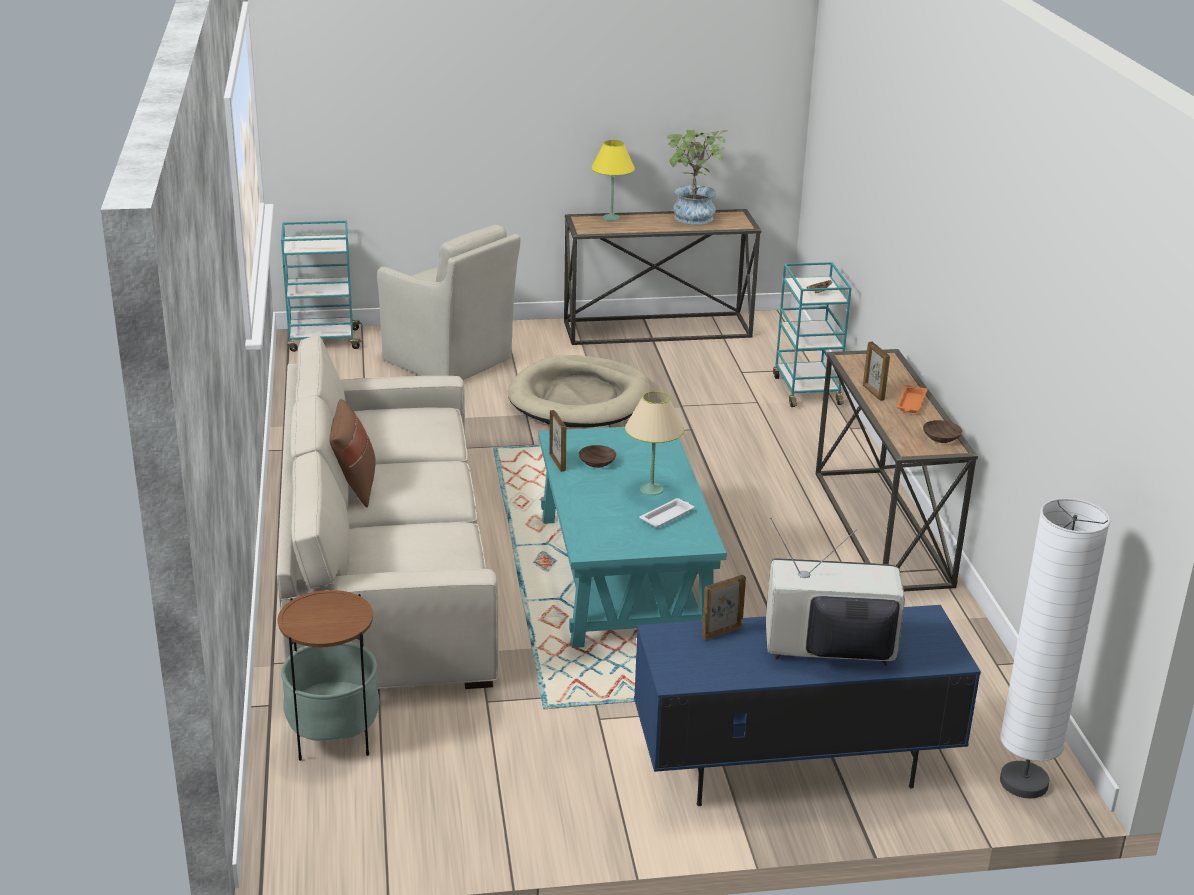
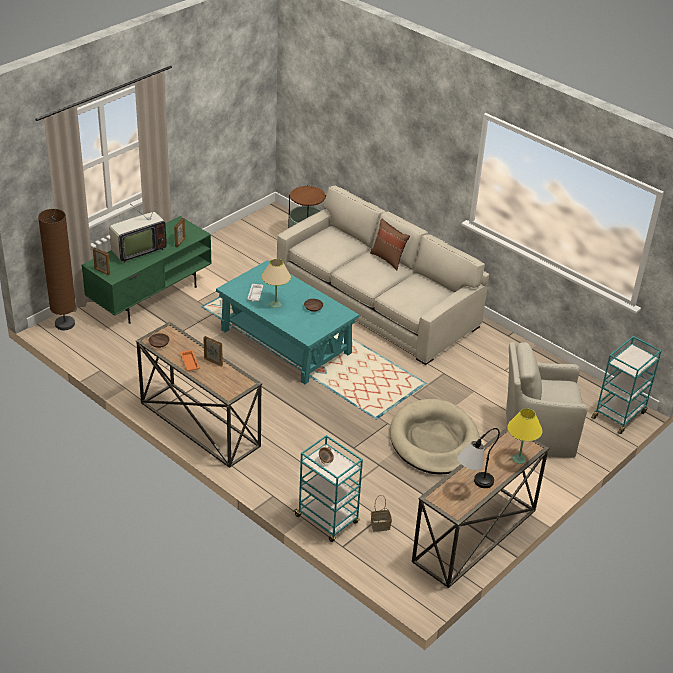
camera: 140 degrees right, 10 degrees up
(557, 462) = (328, 301): picture frame -> picture frame (102, 271)
(692, 219) = (472, 486): potted plant -> table lamp
(751, 367) = (379, 526): none -> basket
(792, 765) = (150, 296): blue tv stand -> green tv stand
(1023, 782) = (65, 324): white floor lamp -> brown floor lamp

